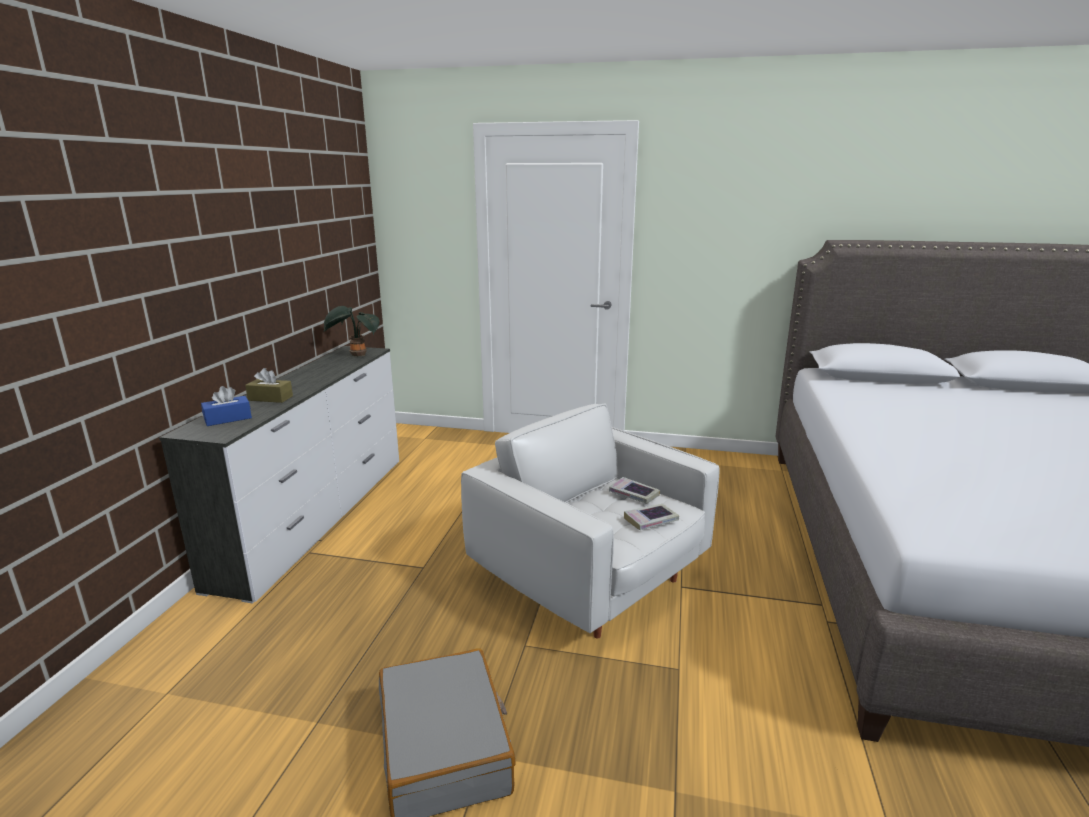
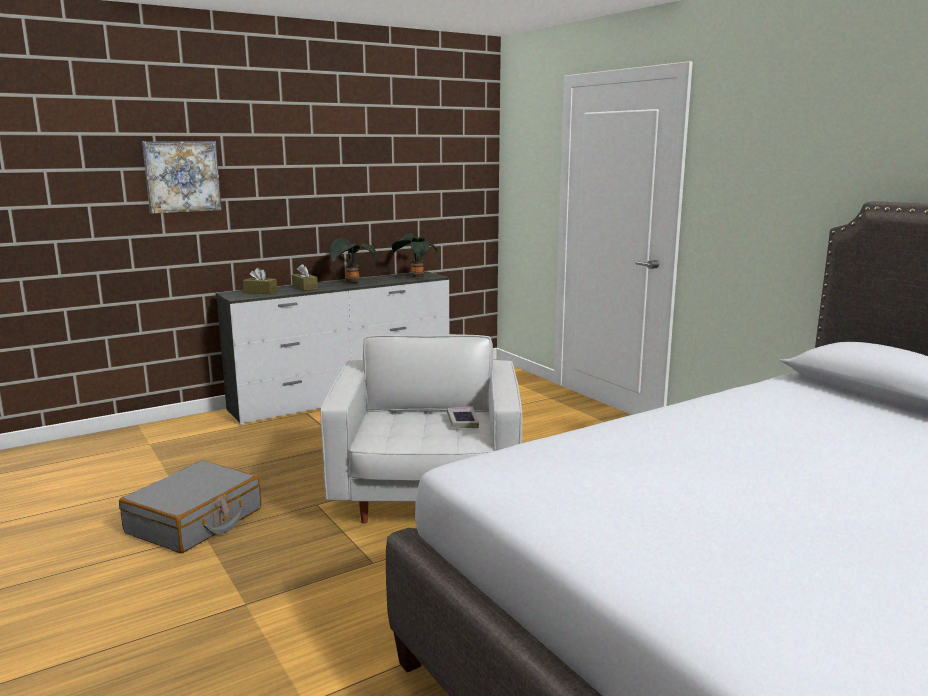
camera: 45 degrees right, 5 degrees down
(81, 267) = (182, 176): none -> picture
(228, 419) = (260, 292): blue tissue box -> brown tissue box
(306, 378) = (351, 282): none -> potted plant
(651, 520) = (430, 436): book -> none

